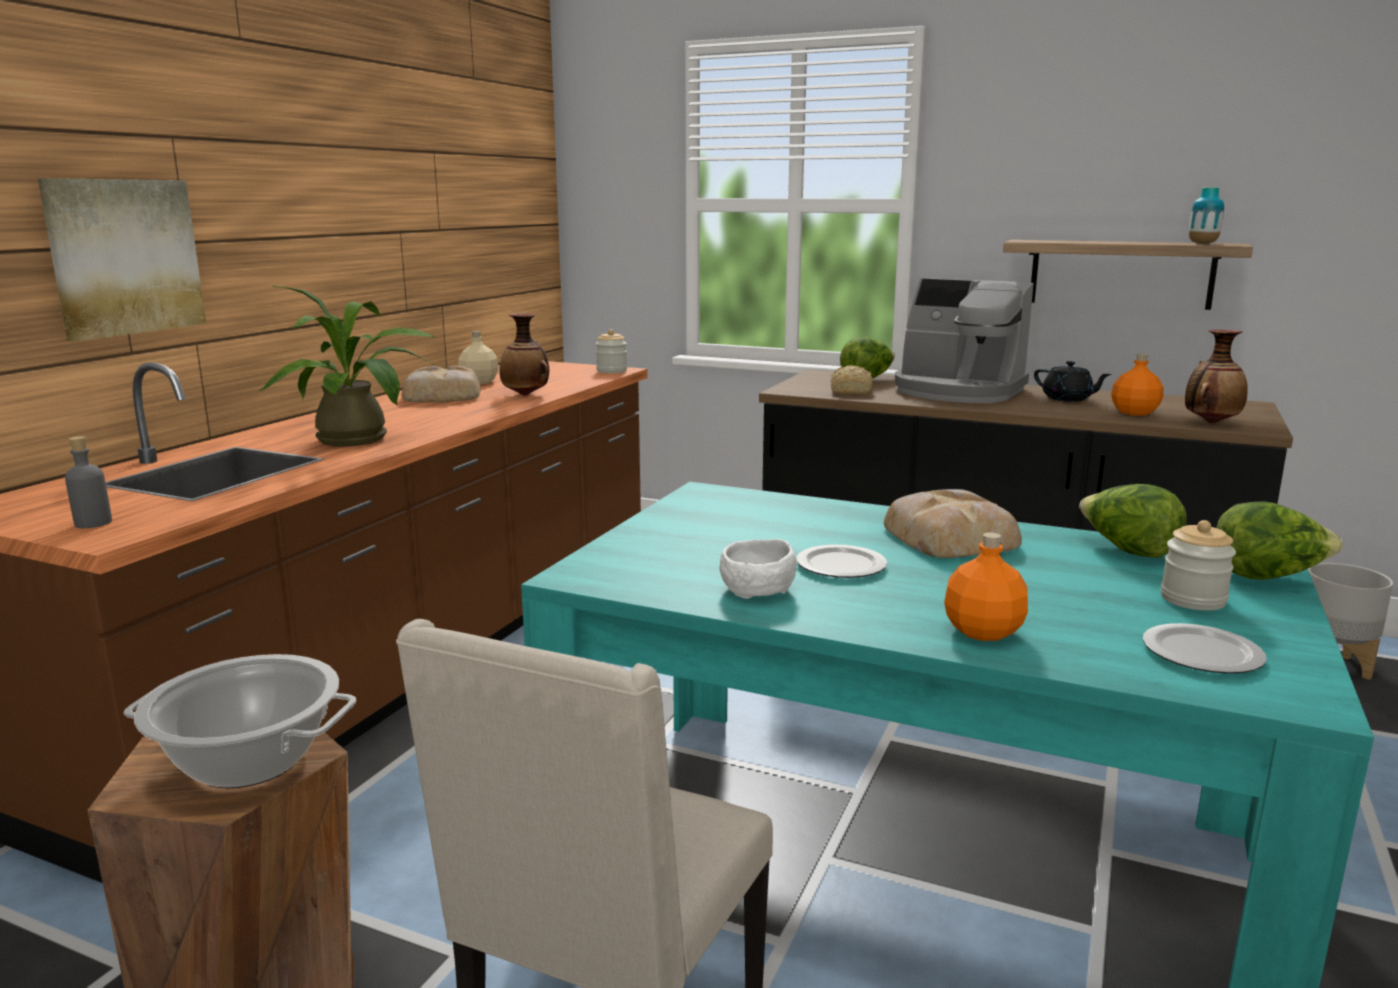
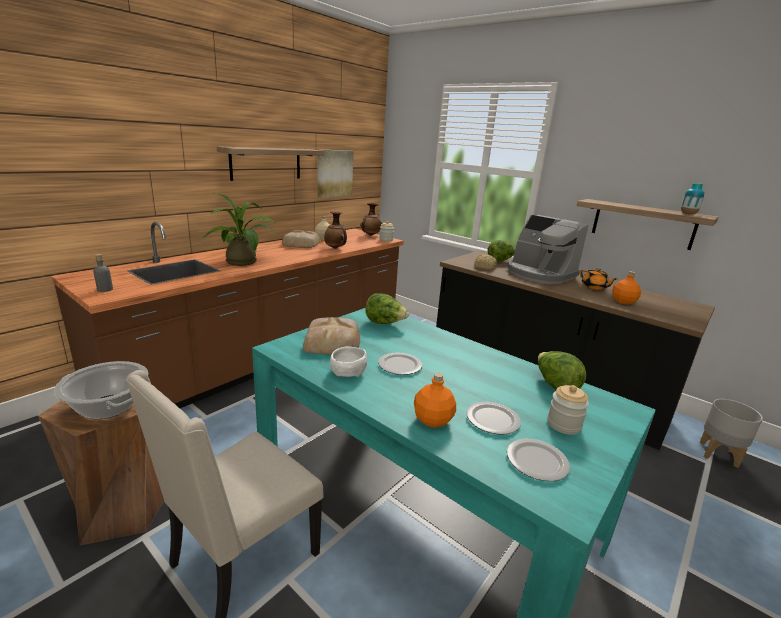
camera: 15 degrees right, 5 degrees up
(124, 257) = (153, 175): picture -> picture (334, 173)
(347, 222) = (266, 163): none -> shelf
(950, 536) = (469, 358): bread -> bread (332, 341)
(1068, 399) = (594, 287): black teapot -> orange teapot
(1078, 612) = (493, 419): none -> plate
(1210, 422) = (662, 315): vase -> vase (370, 235)
(1267, 576) = (621, 418): lettuce -> lettuce (385, 323)

